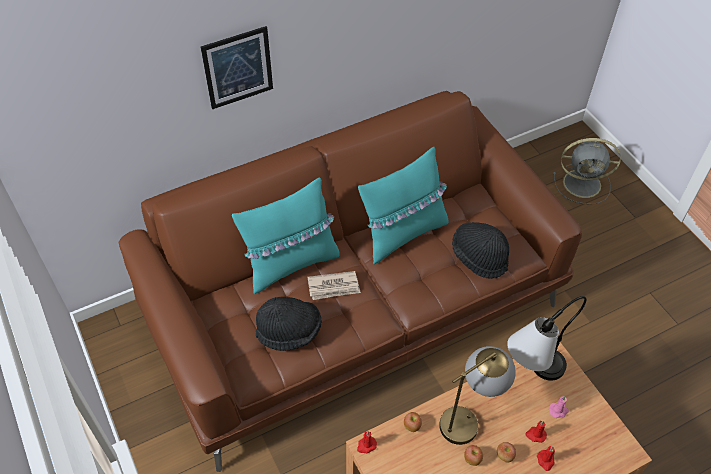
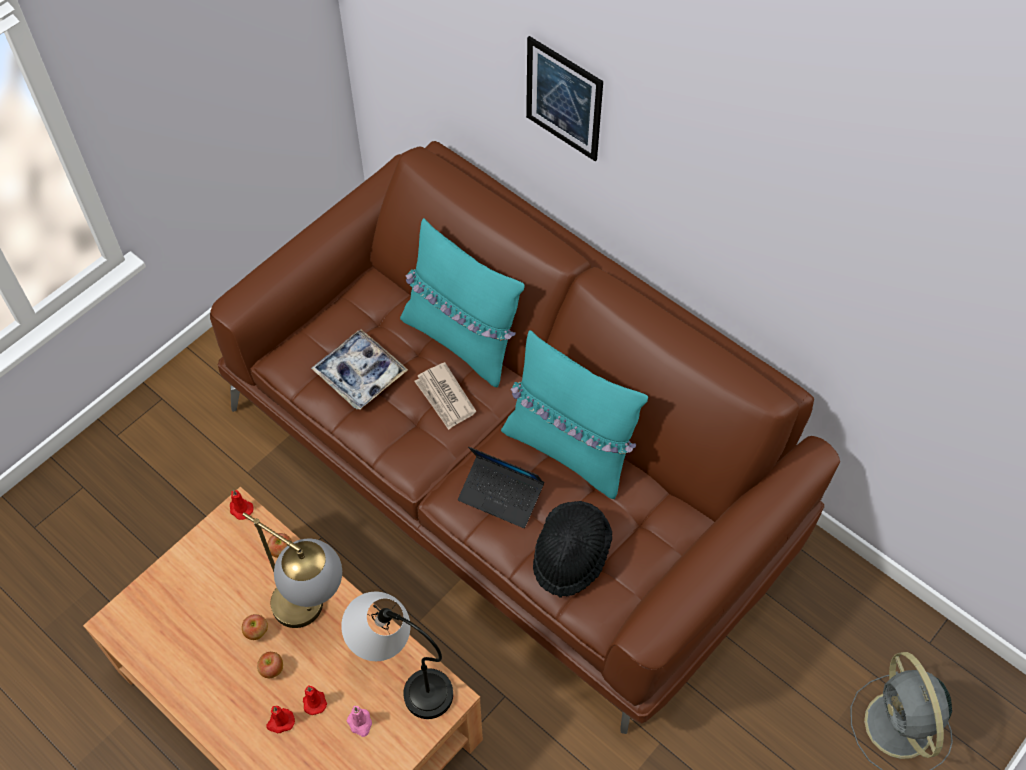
camera: 70 degrees right, 5 degrees up
(289, 332) = (360, 374): black hat -> tray
(422, 279) = (501, 495): none -> laptop

